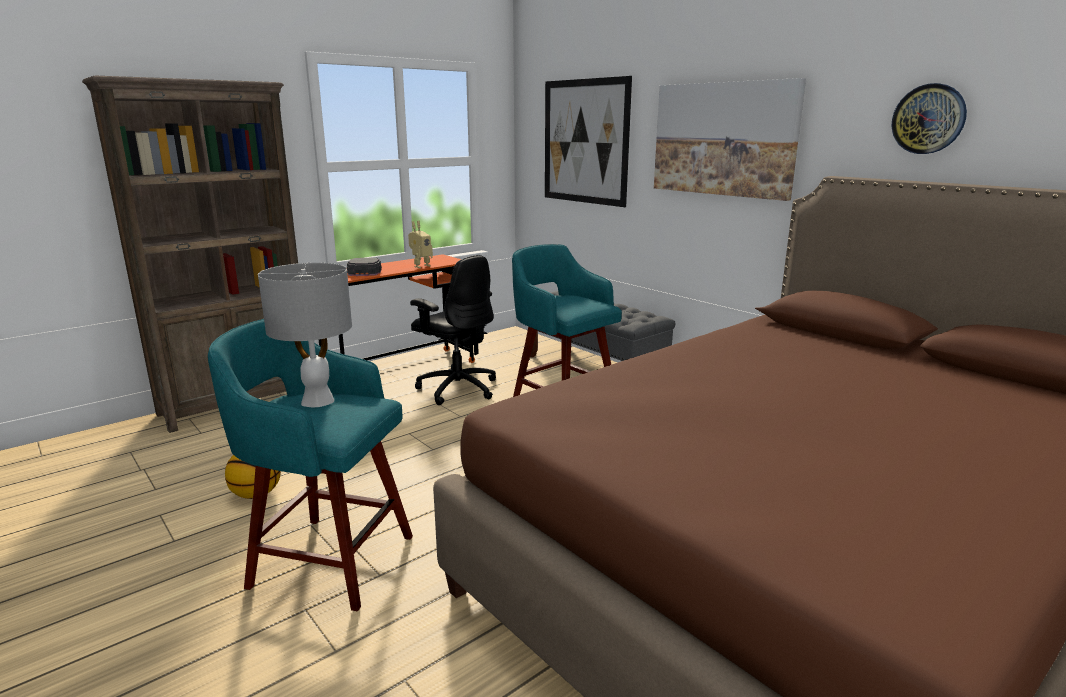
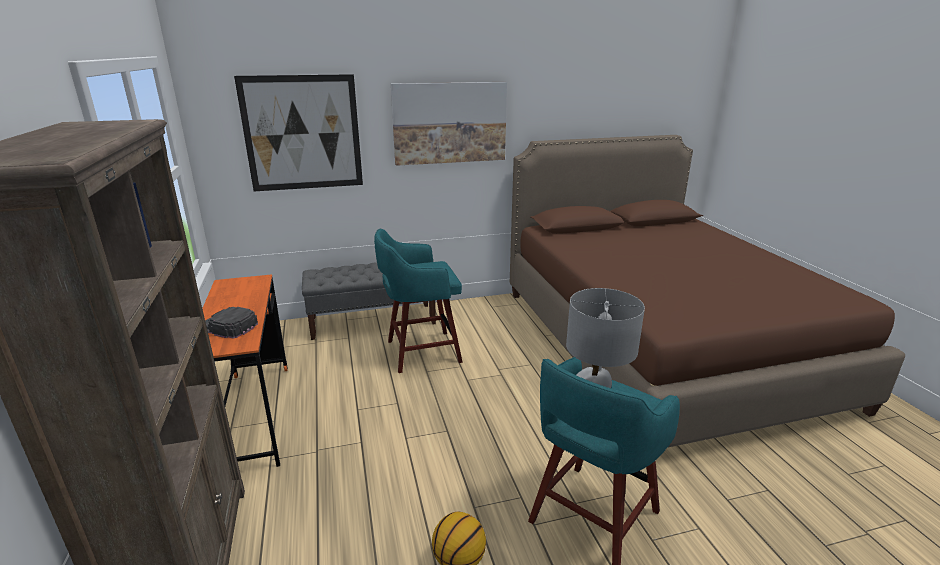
camera: 65 degrees left, 5 degrees up
(420, 266) = (253, 297): toy robot -> none
(457, 388) = (337, 391): black office chair -> none
(928, 119) = (574, 105): wall clock -> none

